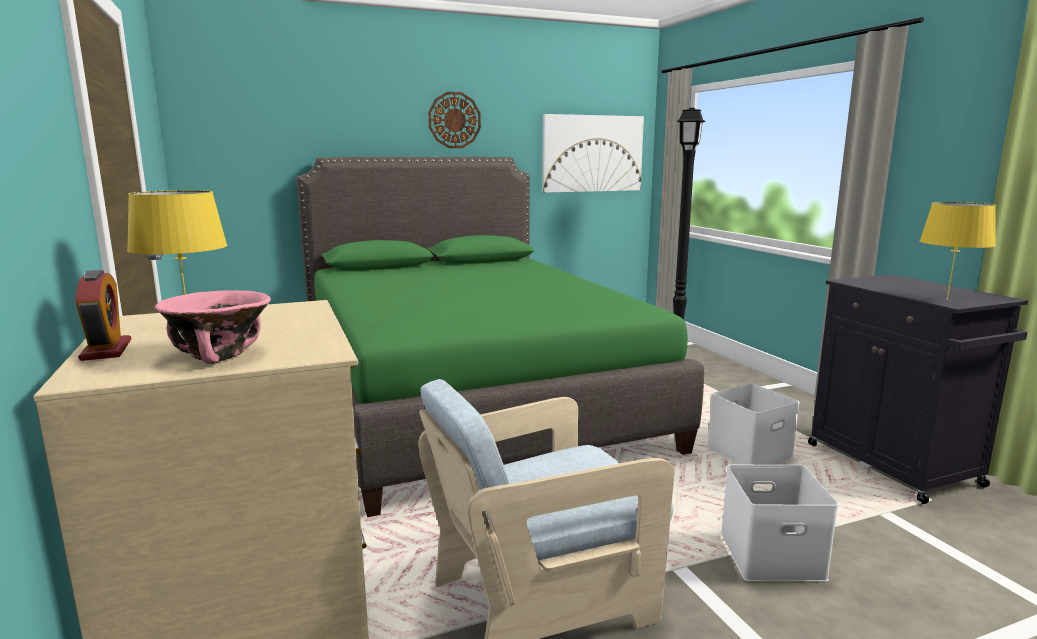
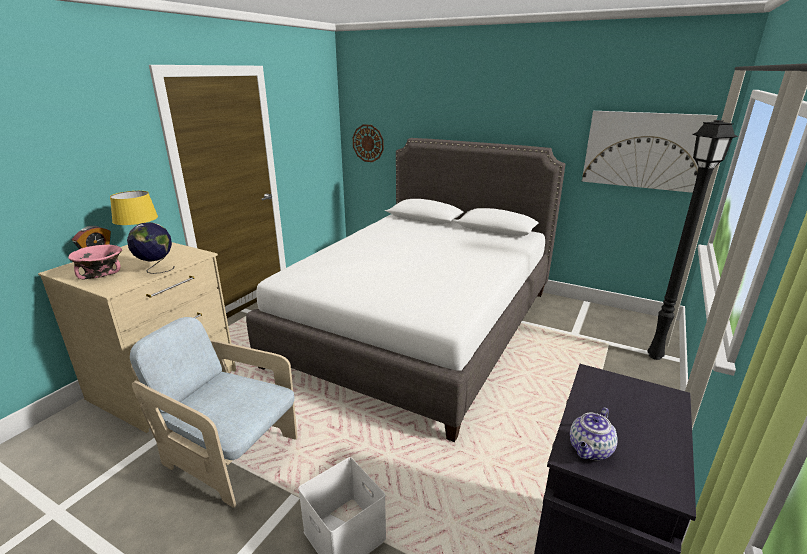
camera: 50 degrees right, 10 degrees up
(305, 327) = (156, 269): none -> globe
(454, 120) = (510, 114): wall clock -> wall clock (368, 143)
(468, 398) = (420, 326): green bed -> white bed
(749, 452) = (495, 471): white storage box -> none
(948, 299) = (590, 450): yellow table lamp -> teapot

